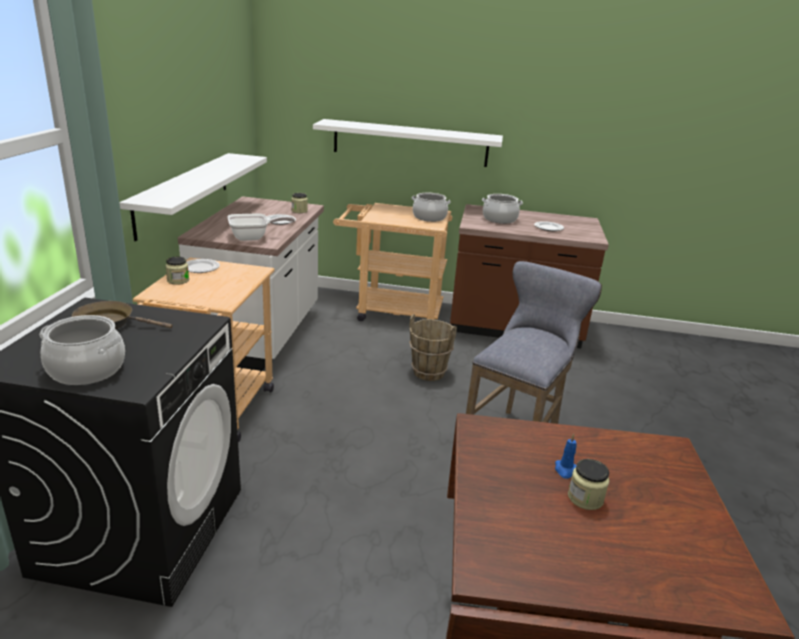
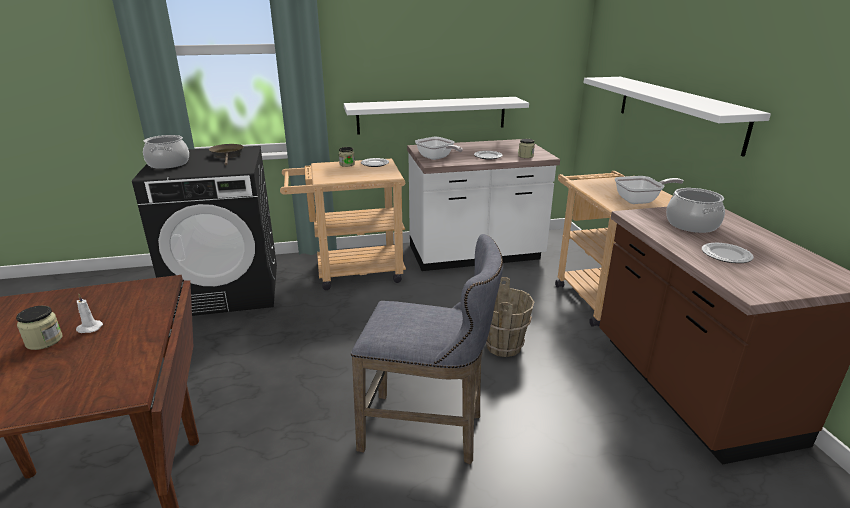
camera: 70 degrees right, 0 degrees up
(429, 217) = (640, 200): cooking pot -> frying pan
(565, 470) = (89, 328): blue candle -> white candle

